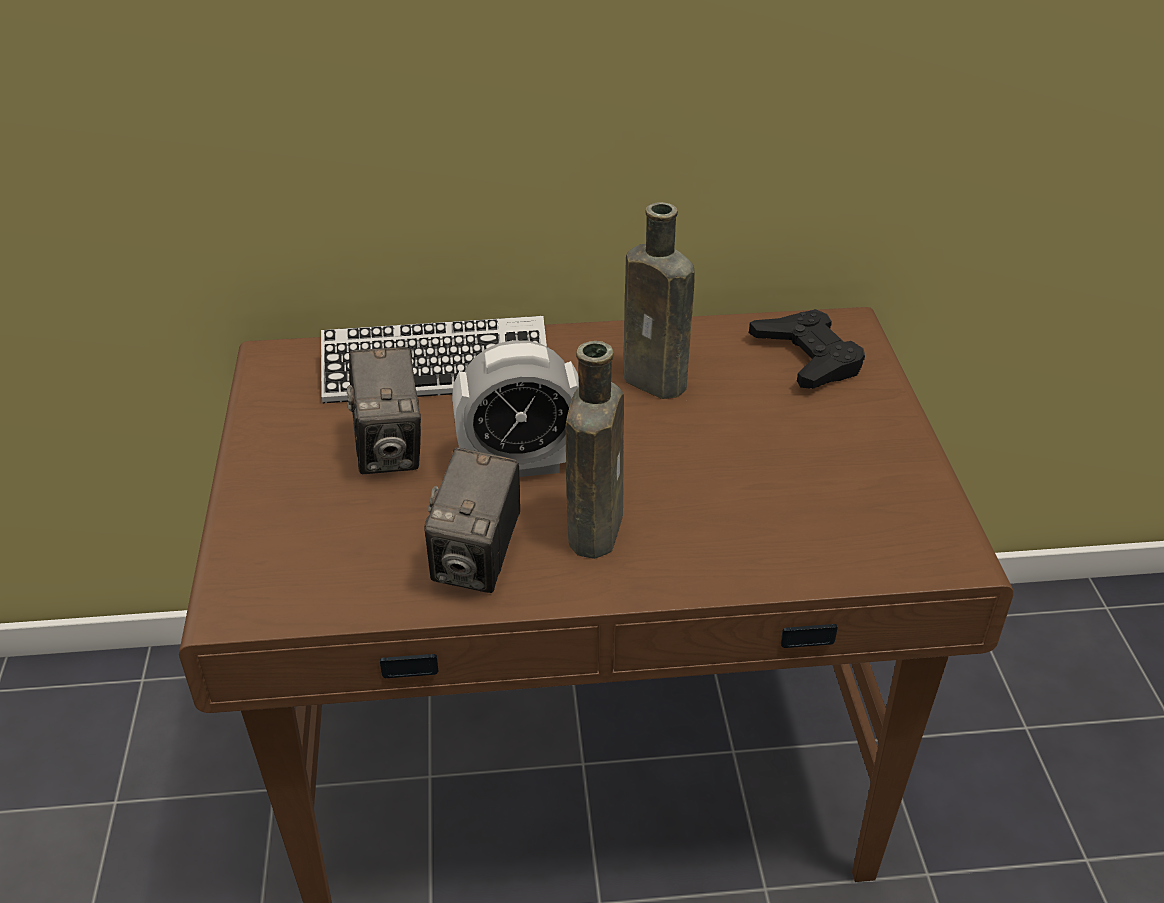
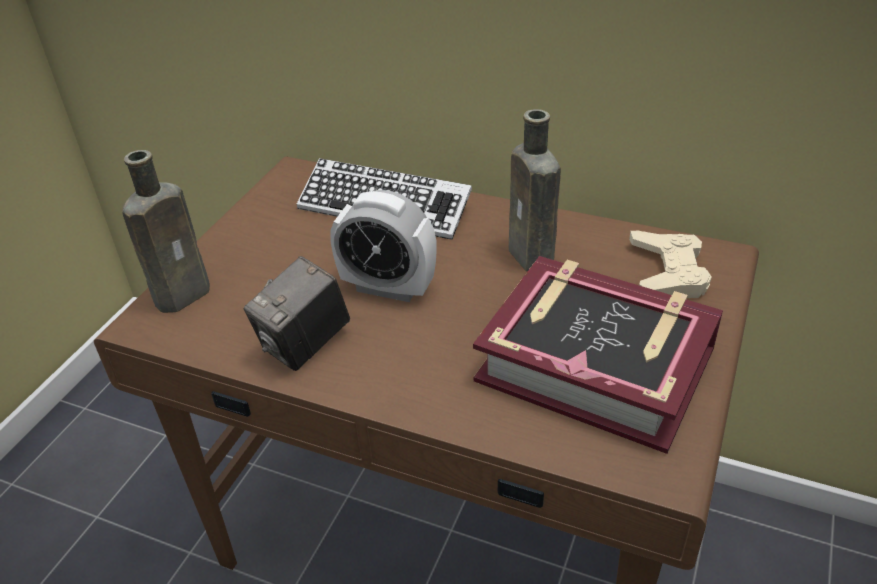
camera: 30 degrees right, 0 degrees up
(390, 449) = (312, 251): camera -> none
(596, 526) = (403, 349): brown bottle -> brown bottle (186, 293)
(808, 357) = (668, 272): black game controller -> beige game controller
(809, 474) = (596, 363): none -> book

